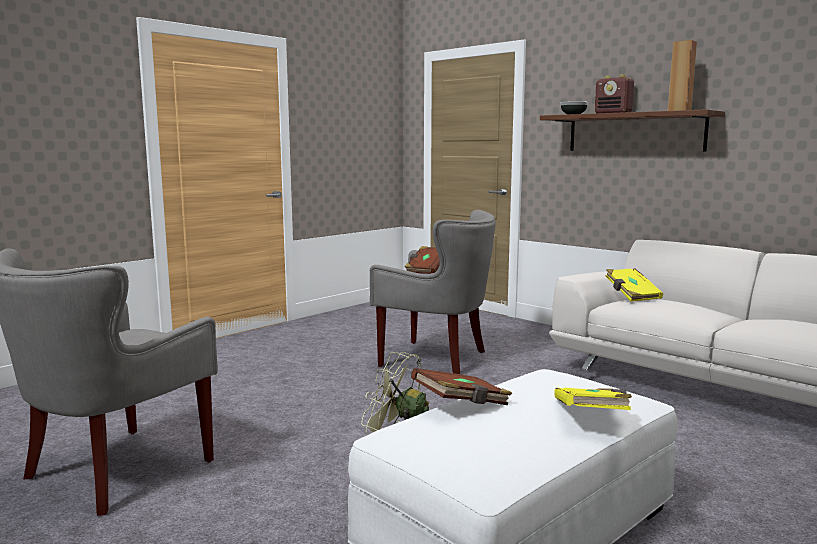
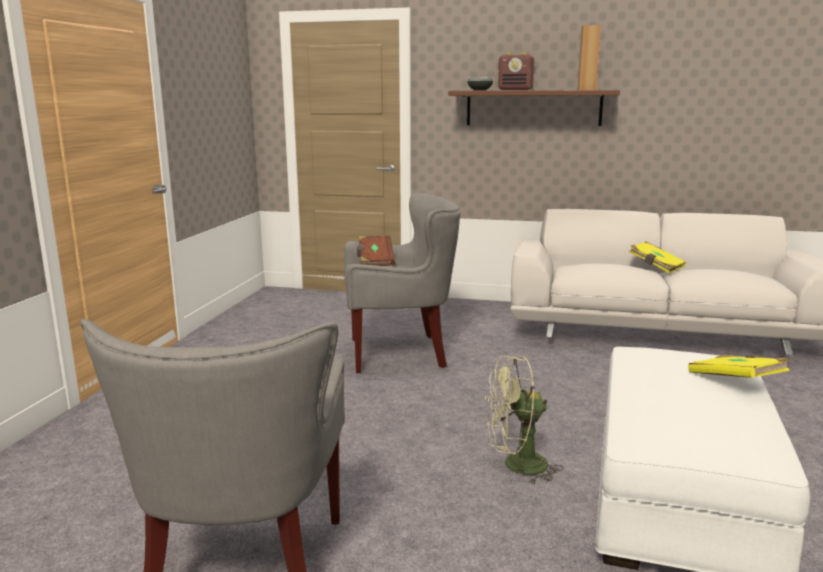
camera: 30 degrees left, 5 degrees up
(462, 405) = (639, 396): brown book -> none
(631, 295) = (574, 263): yellow book -> yellow book (655, 267)

